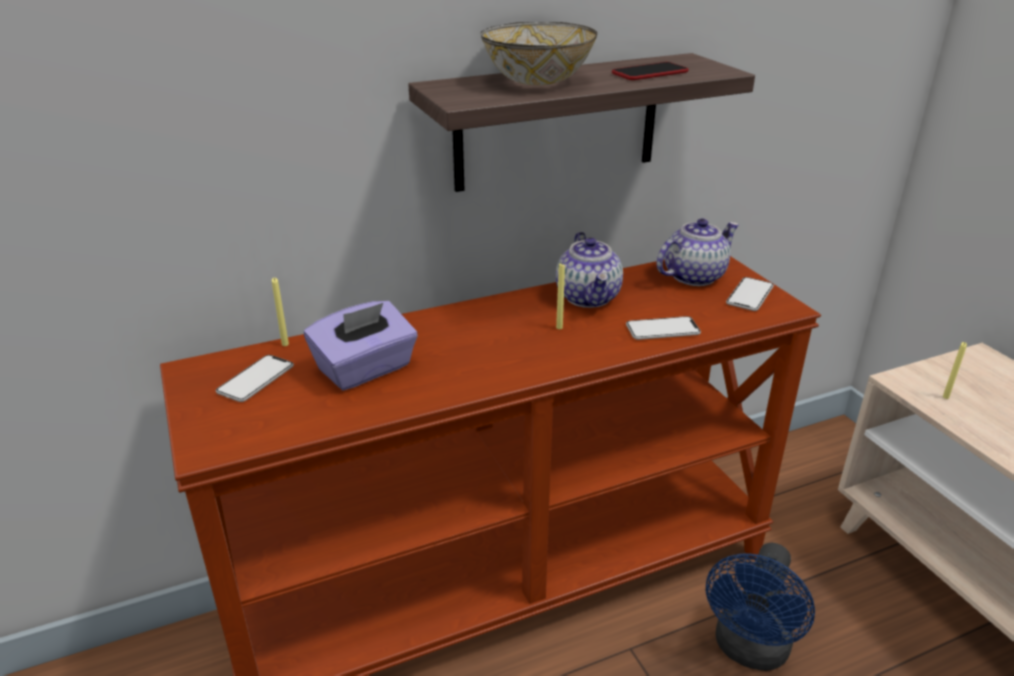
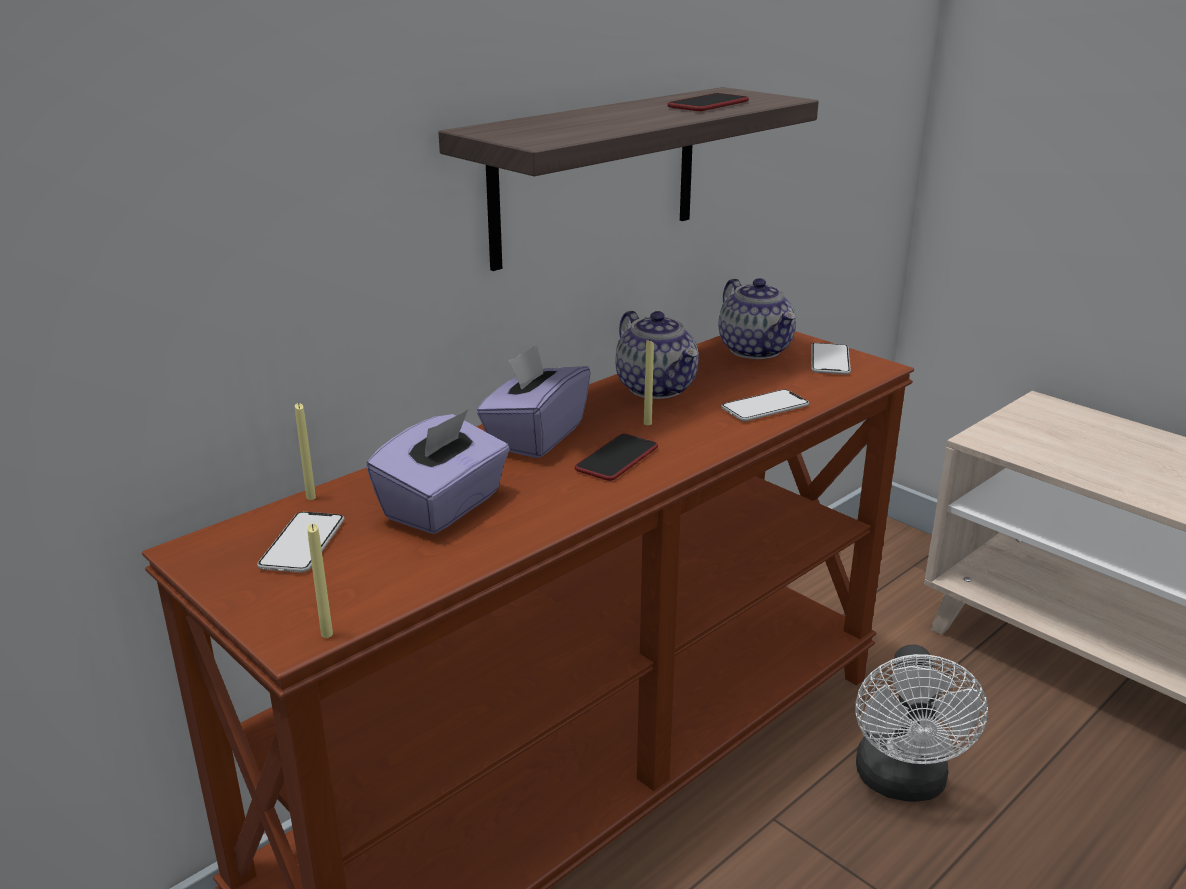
camera: 20 degrees left, 5 degrees down
(468, 323) = (535, 436): none -> purple tissue box
(514, 354) = (617, 459): none -> phone
(536, 81) = (594, 119): bowl -> none
(694, 276) = (756, 350): teapot -> teapot turned 120 degrees clockwise
(749, 650) = (902, 783): blue fan -> white fan
(945, 397) = (1032, 447): yellow candle -> yellow candle (327, 634)

